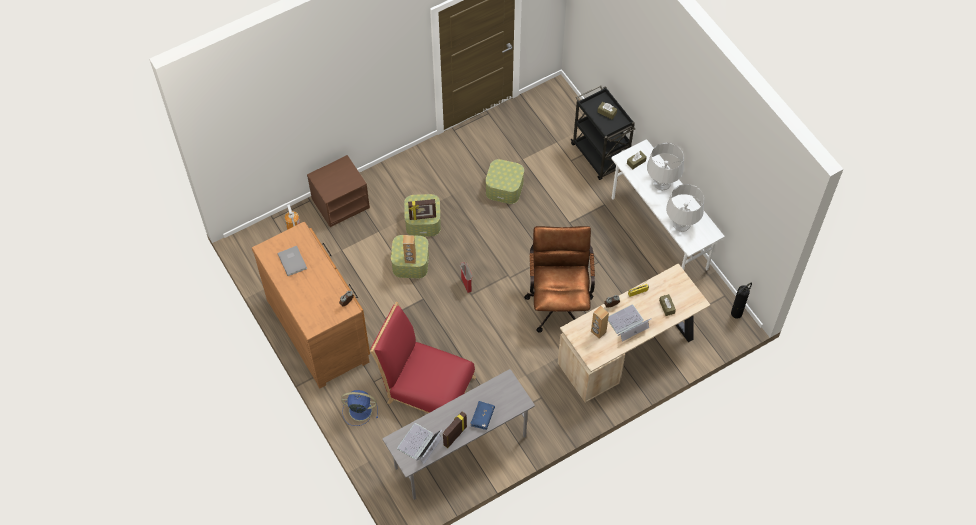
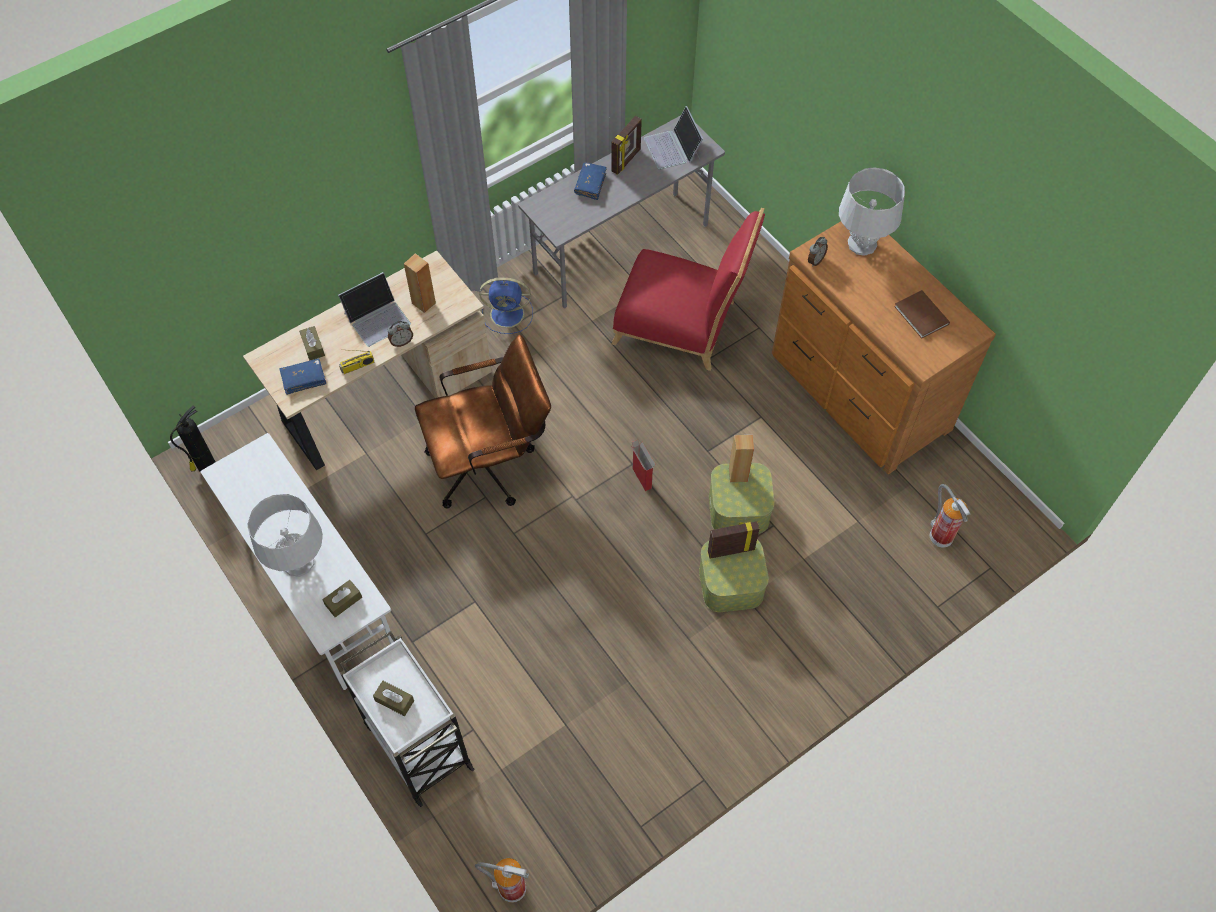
camera: 175 degrees right, 0 degrees up
(293, 261) = (920, 316): grey book -> brown book
(341, 203) = (882, 606): brown nightstand -> none
(359, 410) = (771, 290): blue fan -> blue fan (509, 314)
(419, 444) = (673, 148): laptop -> laptop turned 135 degrees clockwise
(504, 188) = (594, 660): storage box -> none
(553, 94) = (510, 888): none -> fire extinguisher
(559, 301) = (490, 464): brown office chair -> brown office chair turned 105 degrees counterclockwise
(600, 156) = (417, 744): black cart -> white cart
(670, 286) = (304, 379): none -> blue book
(681, 224) = (272, 486): grey table lamp -> grey table lamp (862, 244)

